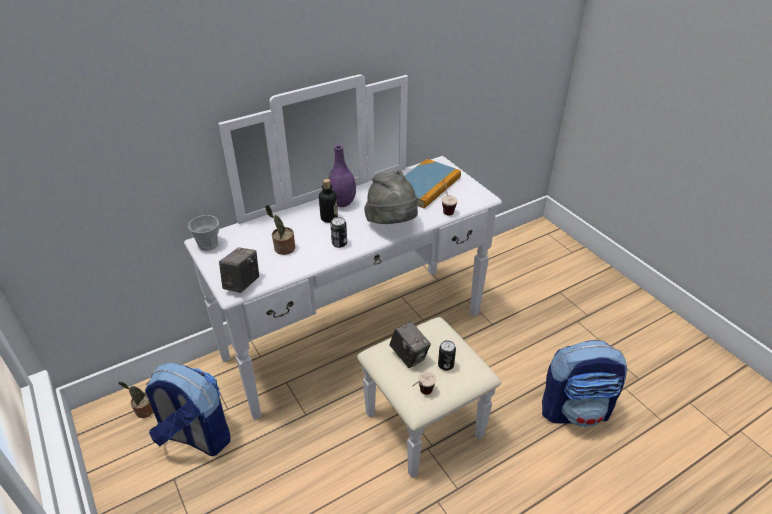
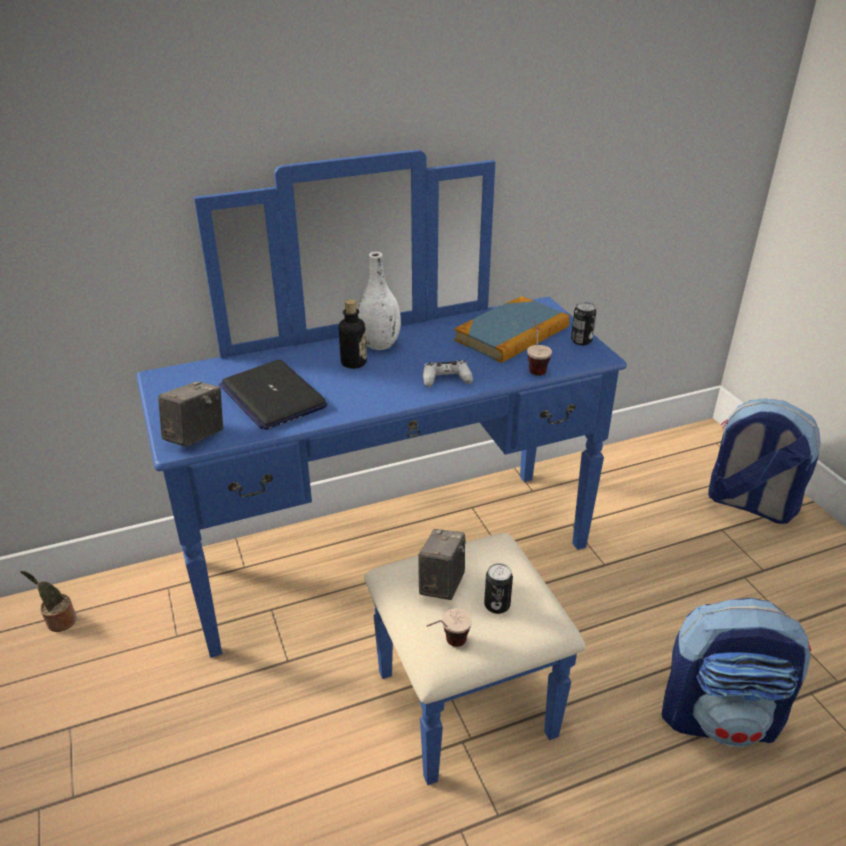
camera: 10 degrees right, 5 degrees down
(195, 436) = (119, 670): backpack -> backpack (748, 504)
(208, 244) = (168, 380): cup -> none
(283, 248) = (272, 396): potted plant -> laptop
(339, 243) = (358, 397): can -> can (581, 341)
(342, 203) = (379, 344): purple vase -> white vase
(370, 353) = (406, 583): white dresser -> blue dresser
(392, 224) = (446, 379): grey hat -> white game controller
(409, 356) = (441, 583): camera -> camera turned 135 degrees counterclockwise

